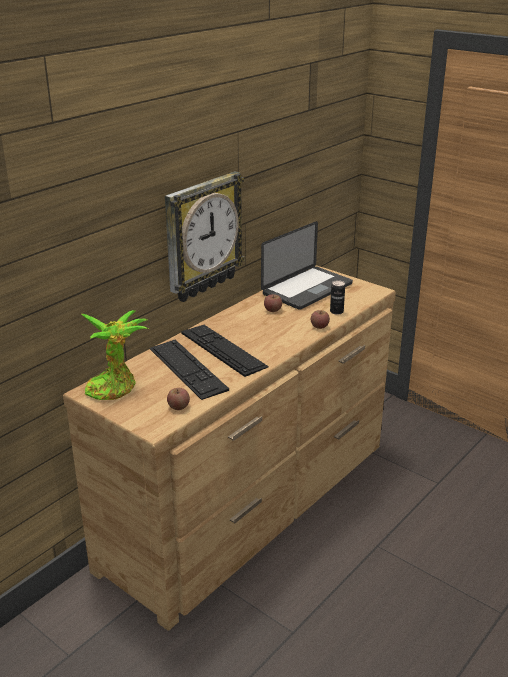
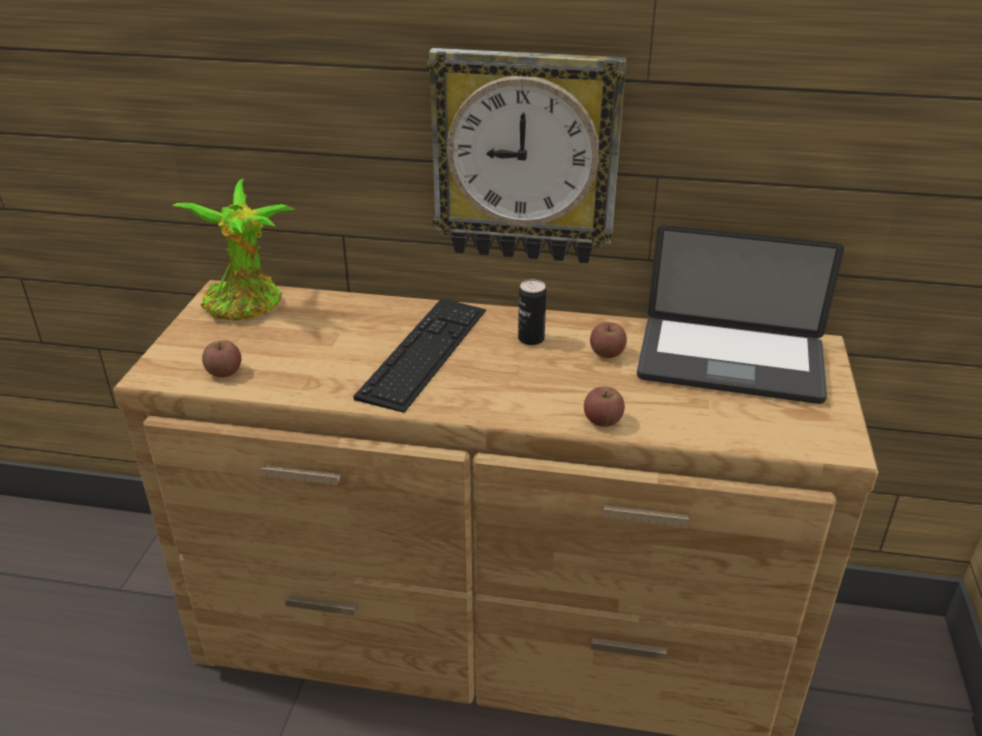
camera: 60 degrees right, 5 degrees up
(187, 368) = (339, 342): keyboard -> none
(336, 311) = (683, 422): can -> can (531, 339)

